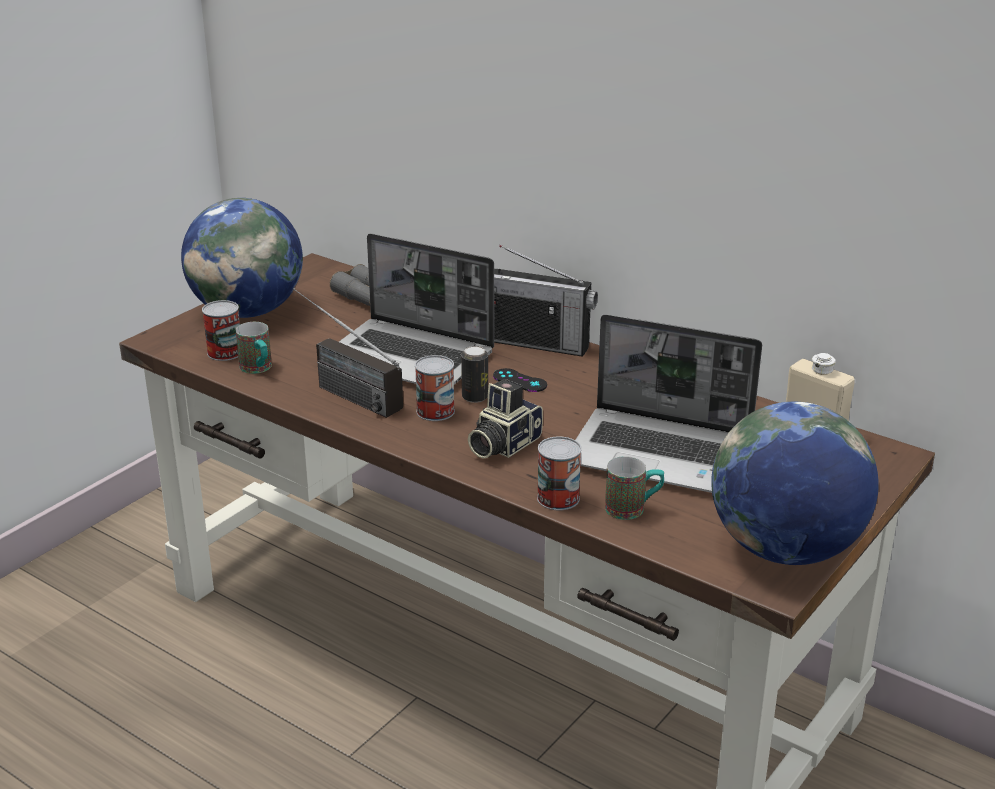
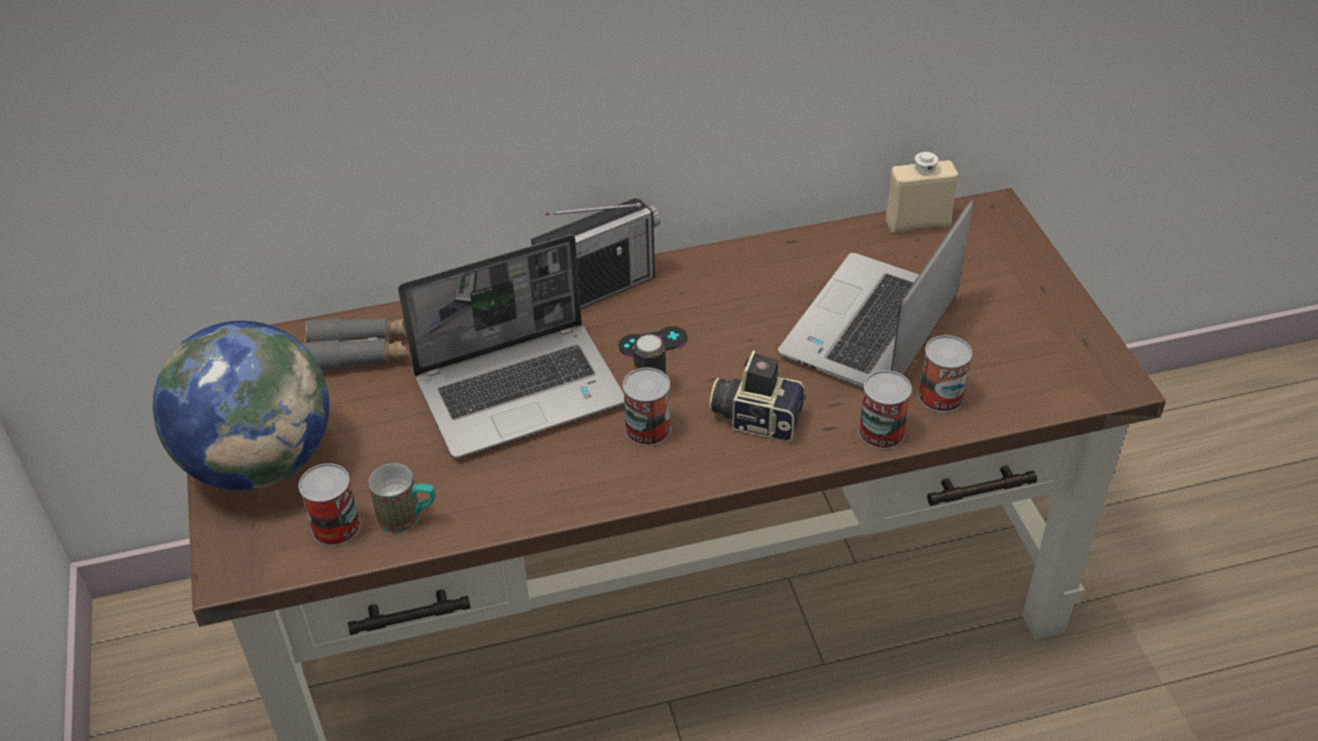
camera: 50 degrees left, 15 degrees up
(340, 390) = (529, 476): radio -> none
(502, 445) = (756, 417): camera -> camera turned 120 degrees clockwise
(633, 509) = (941, 396): mug -> can
(661, 454) = (871, 329): laptop -> laptop turned 150 degrees clockwise
(785, 549) = (1074, 347): globe -> none

